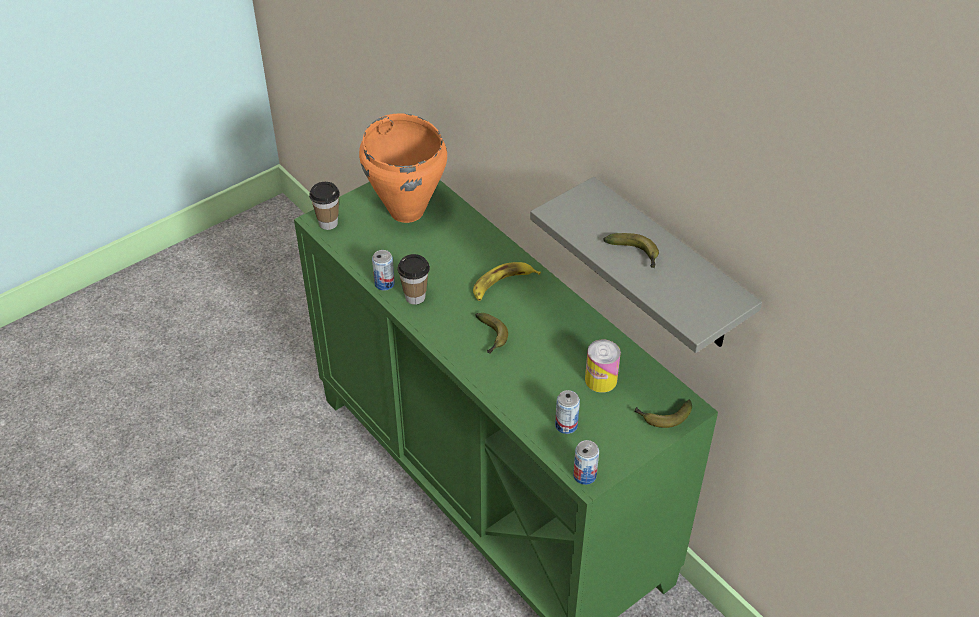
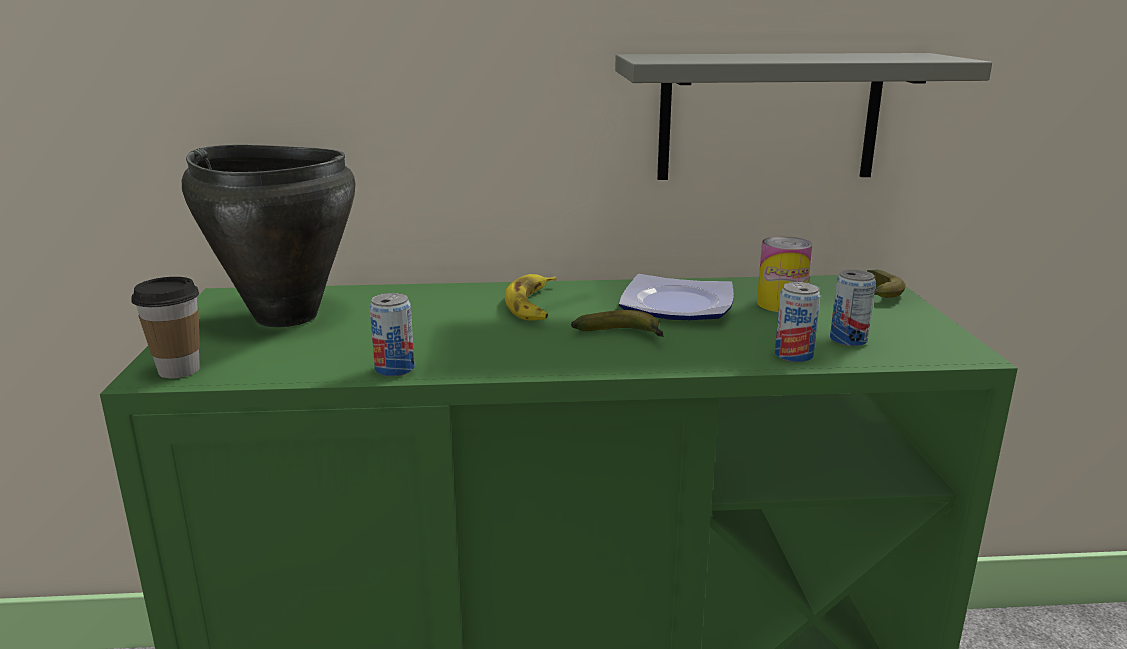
camera: 55 degrees left, 25 degrees down
(407, 211) = (286, 316): orange cooking pot -> black cooking pot
(415, 297) = (463, 357): cup -> none
(554, 338) = (674, 306): none -> plate
(584, 475) = (958, 354): can -> can (793, 355)
(635, 254) = (791, 57): banana -> none

